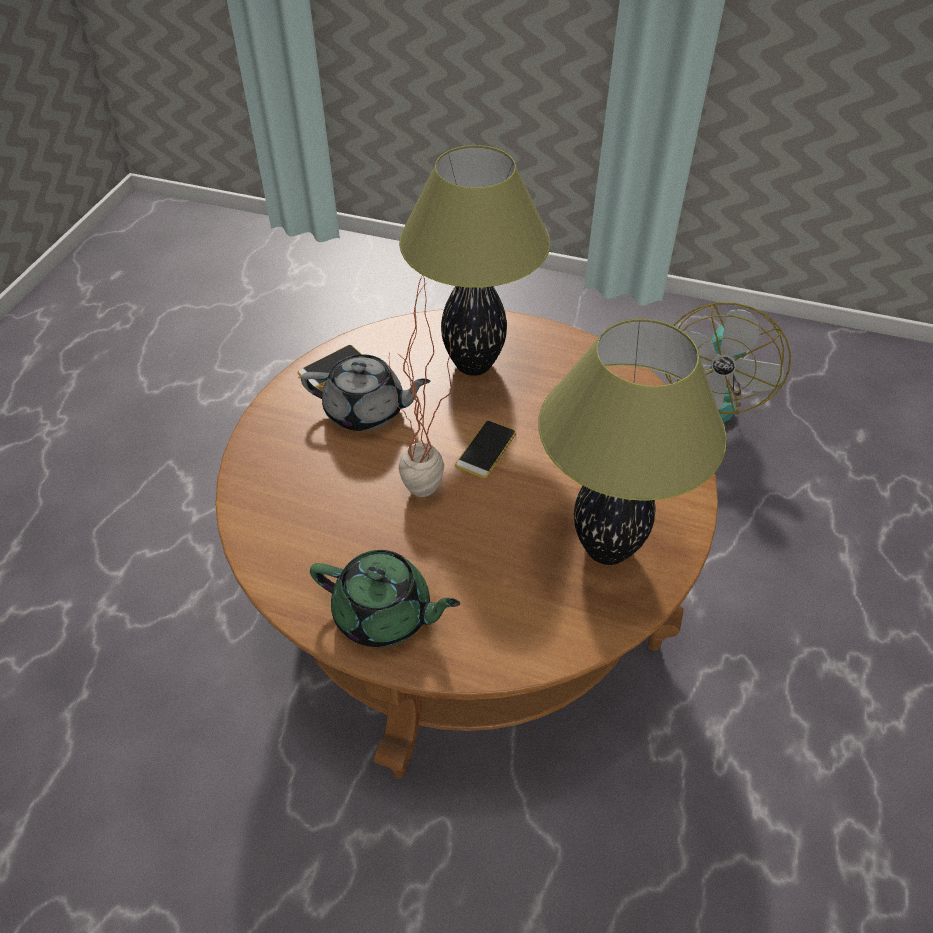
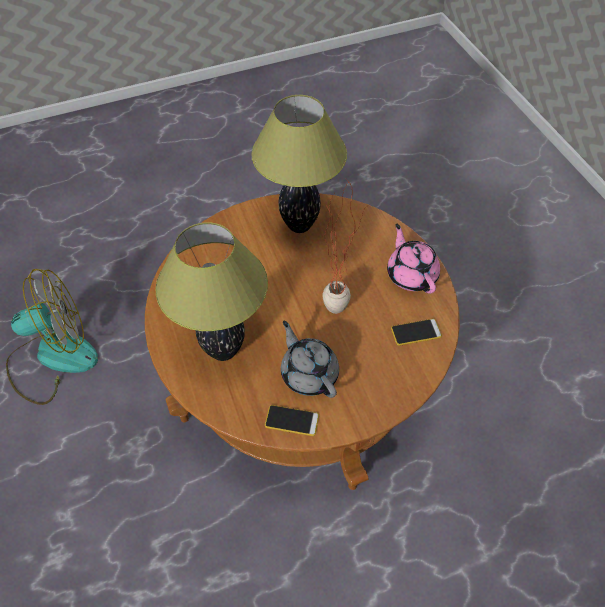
camera: 130 degrees left, 5 degrees up
(384, 614) = (411, 274): green teapot -> pink teapot
(486, 449) = (284, 301): phone -> phone (416, 332)

